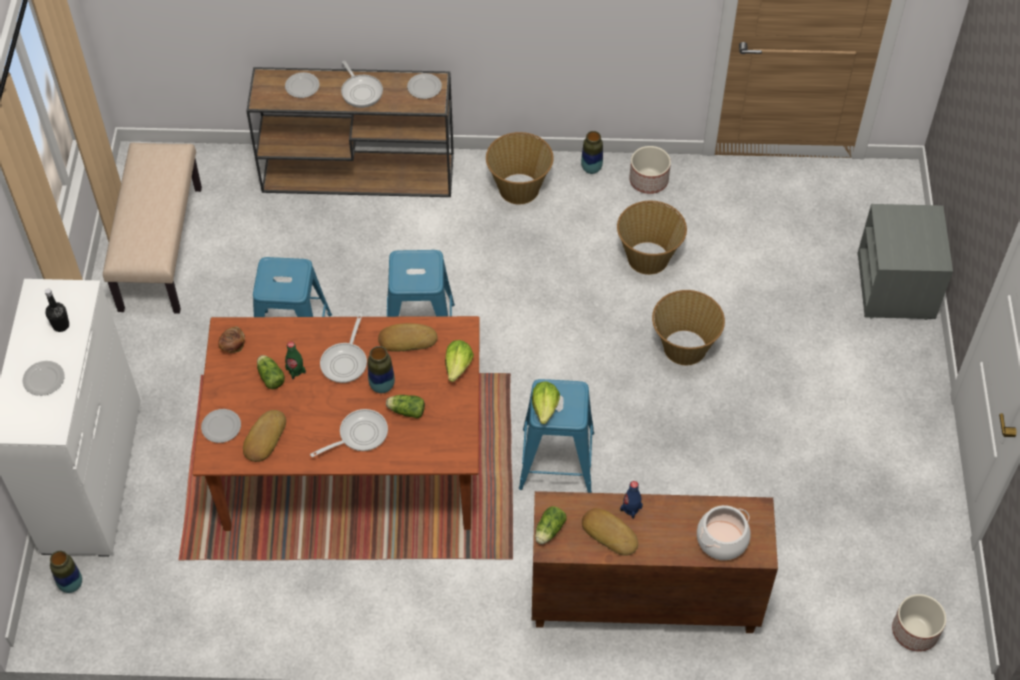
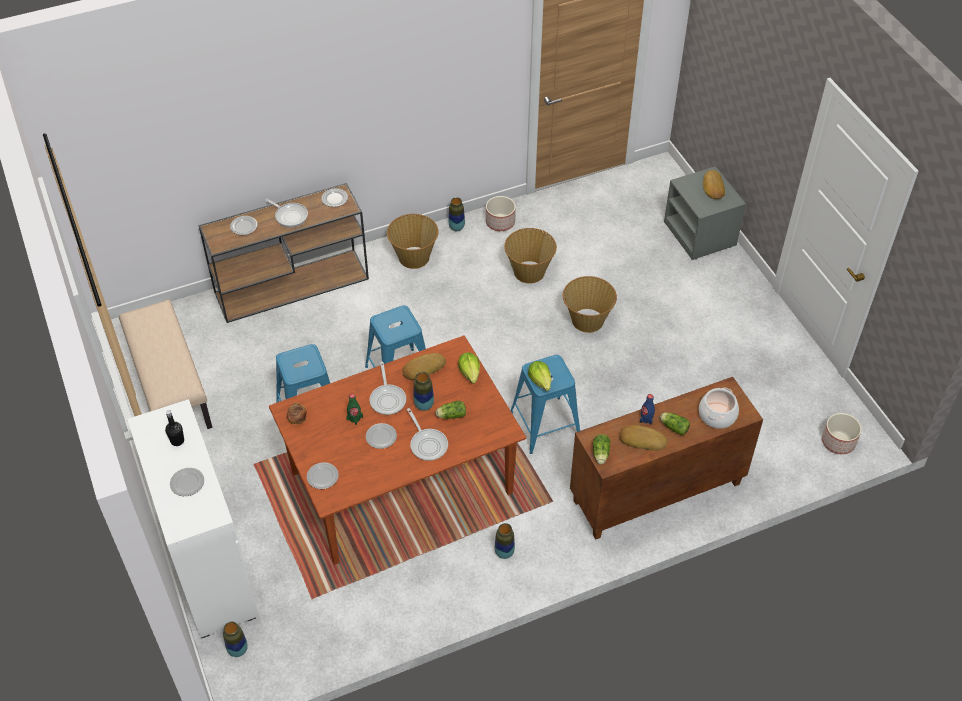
camera: 25 degrees left, 5 degrees down
(264, 438) = (359, 472): bread -> bread (712, 187)
(270, 376) = (338, 429): lettuce -> lettuce (673, 427)
(312, 405) = (381, 437): none -> plate
(359, 435) = (427, 444): frying pan -> frying pan turned 120 degrees clockwise
(420, 597) = (504, 552): none -> vase

